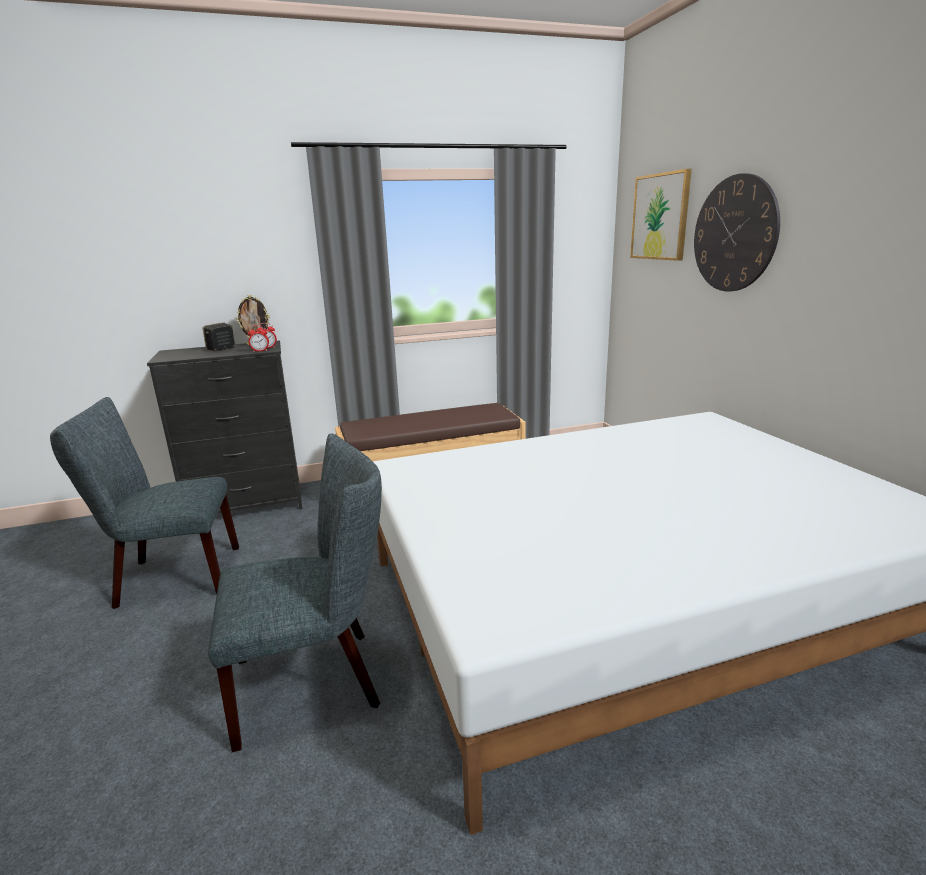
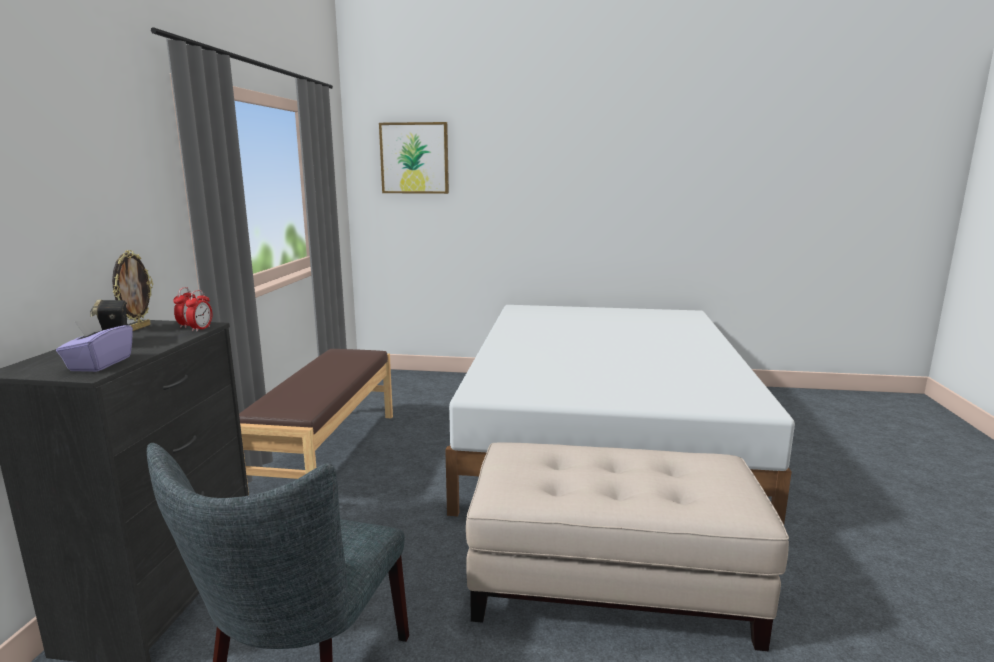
camera: 65 degrees left, 5 degrees down
(179, 356) = (100, 364): none -> purple tissue box
(317, 681) = (611, 581): grey chair -> beige ottoman
(734, 234) = (501, 173): wall clock -> none

